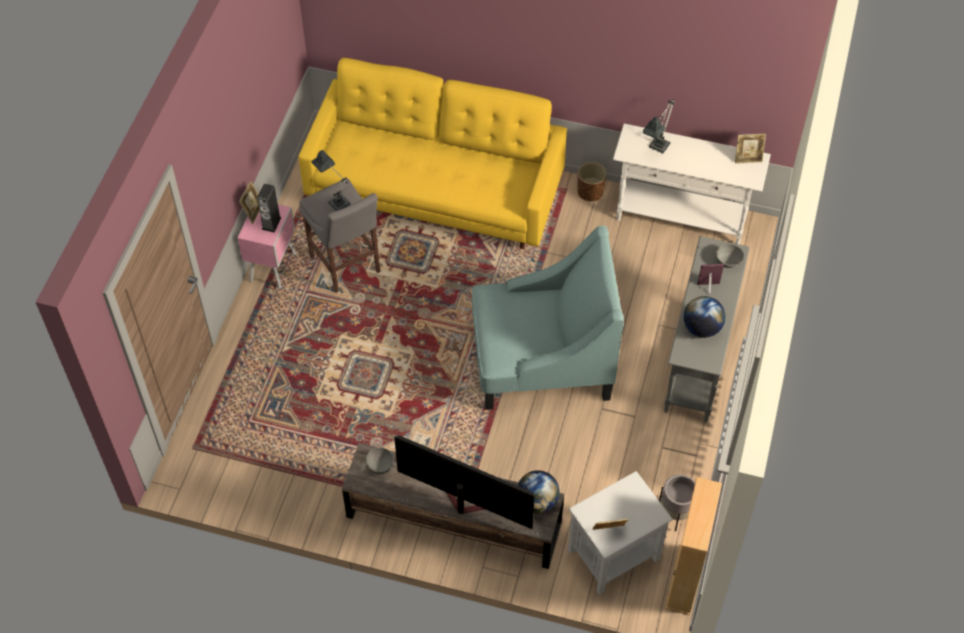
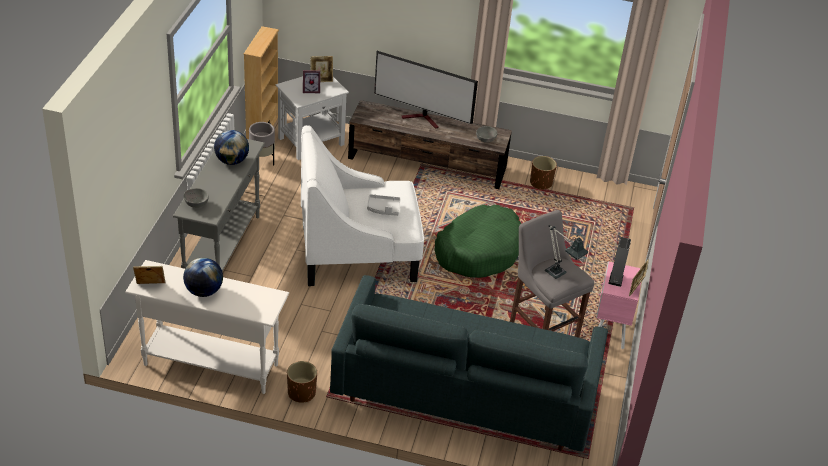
camera: 175 degrees right, 15 degrees down
(304, 487) = (541, 183): none -> brown planter
(400, 370) = (479, 251): none -> green dog bed
(436, 193) = (463, 396): yellow sofa -> grey sofa
(518, 318) = (383, 209): none -> grey tray
(537, 501) = (369, 118): globe -> globe (203, 291)
(541, 361) = (359, 253): turquoise armchair -> white armchair
(657, 149) = (242, 298): table lamp -> none
(709, 288) = (218, 186): picture frame -> picture frame (311, 90)

